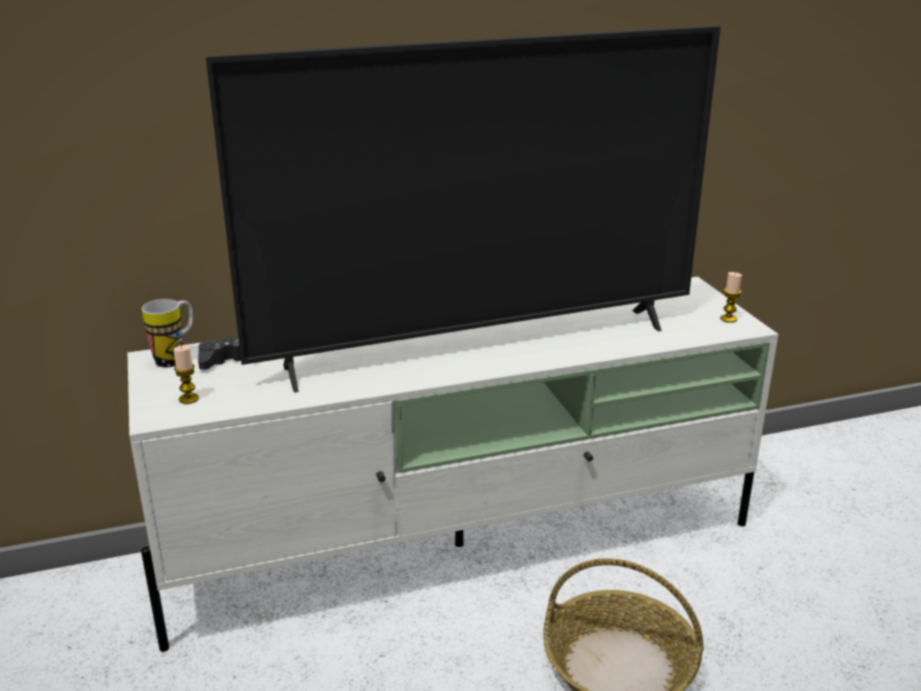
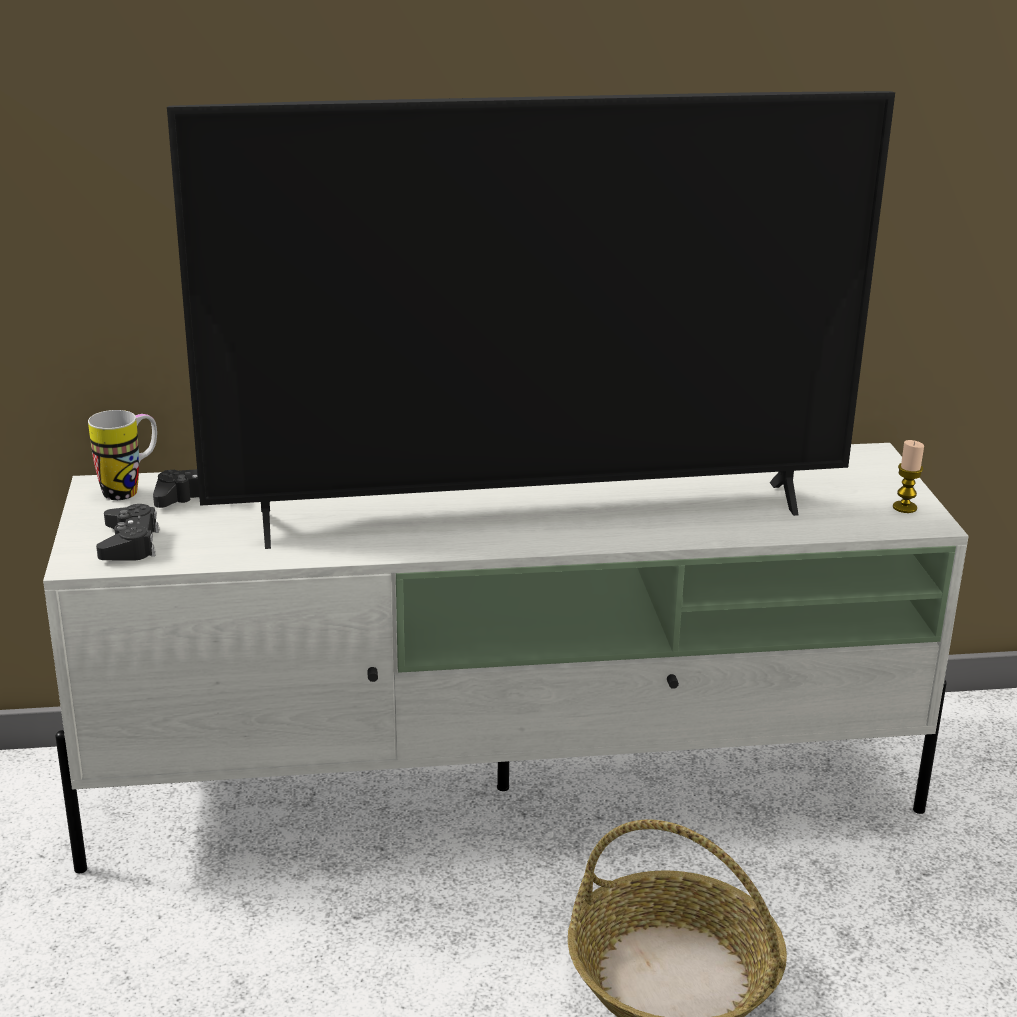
camera: 10 degrees right, 0 degrees up
(189, 399) = (129, 543): candle -> black game controller

